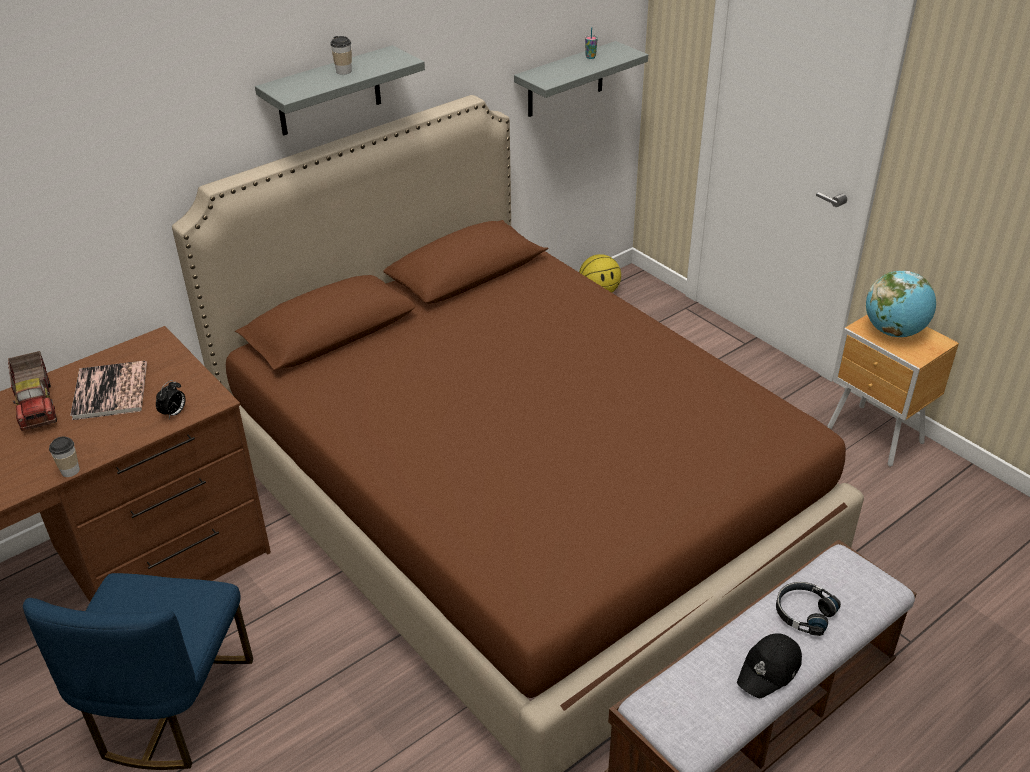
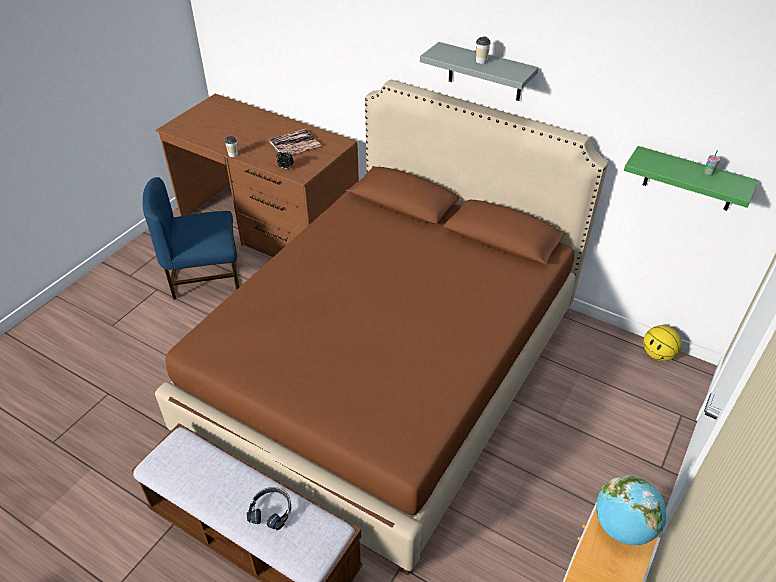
camera: 70 degrees right, 5 degrees up
(38, 405) = (276, 129): toy truck -> none
(565, 80) = (690, 179): grey shelf -> green shelf
(769, 670) = (215, 497): black cap -> none

